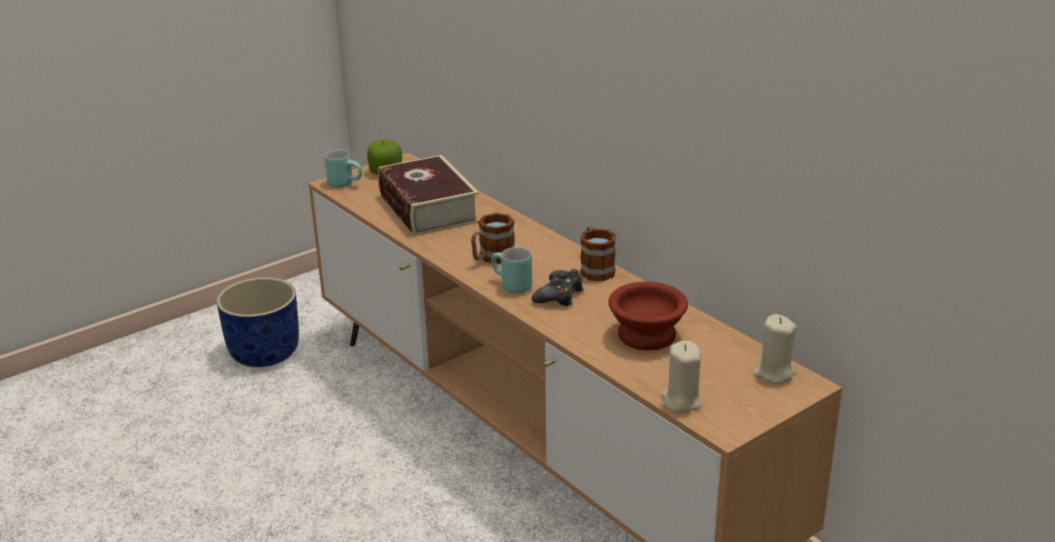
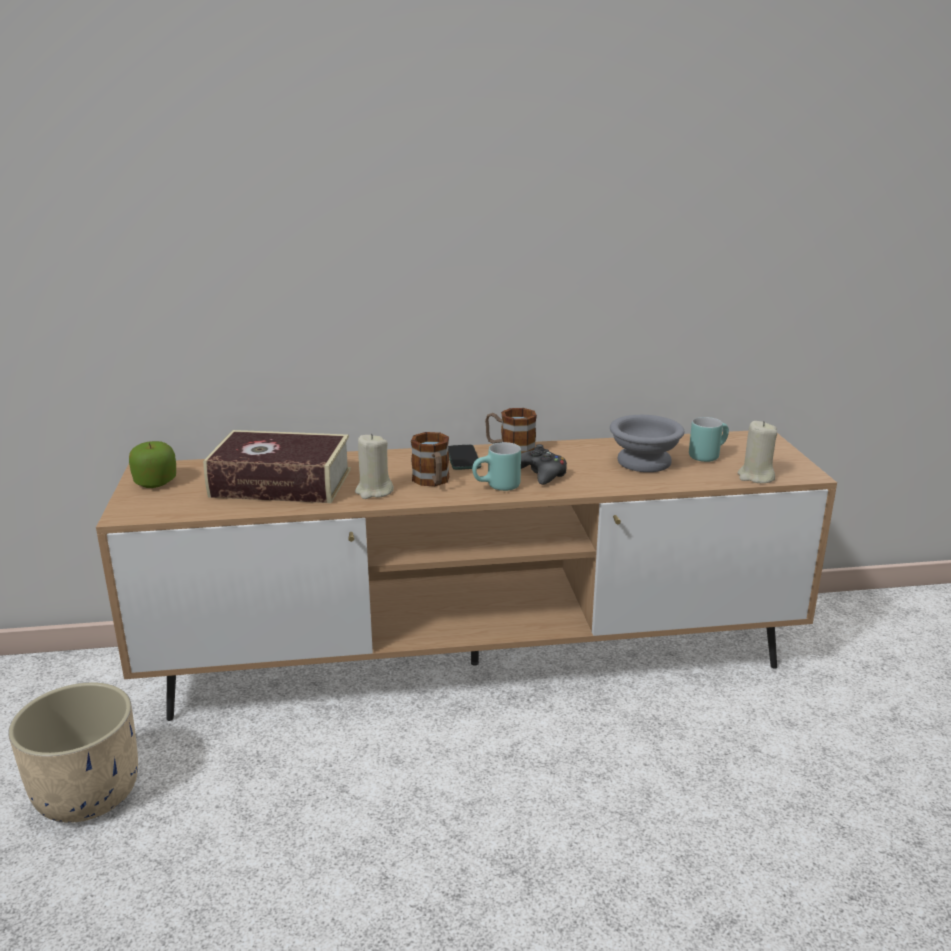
camera: 60 degrees left, 5 degrees down
(265, 353) = (87, 793): blue planter -> beige planter
(346, 183) = (143, 507): turquoise mug -> turquoise mug (706, 455)
(552, 255) = (463, 458): none -> phone
(645, 336) = (645, 463): brown bowl -> grey bowl
(774, 373) = (739, 440): beige candle -> beige candle (374, 491)

